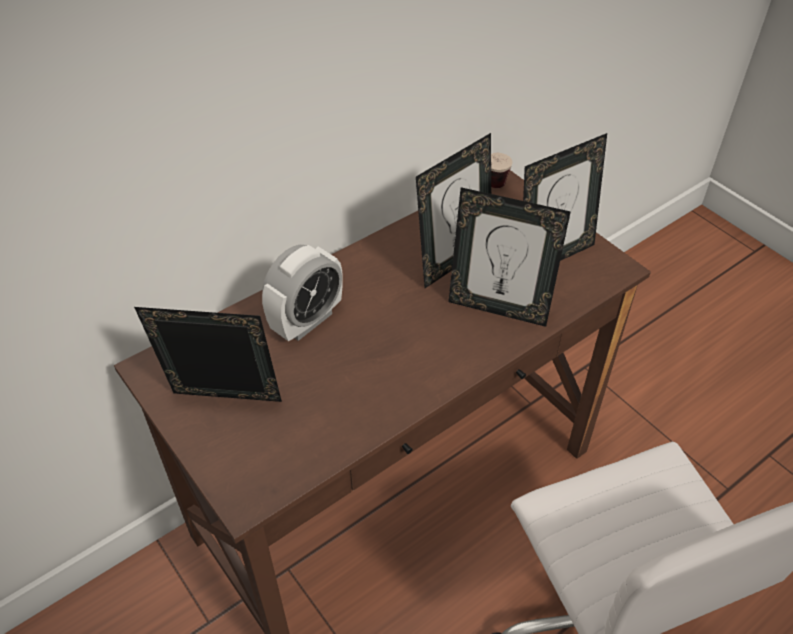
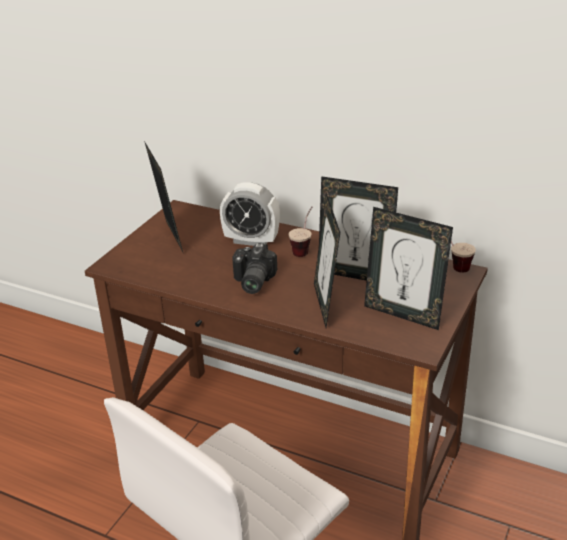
camera: 65 degrees right, 15 degrees down
(364, 280) = (304, 248): none -> cup
(405, 355) = (251, 282): none -> camera

